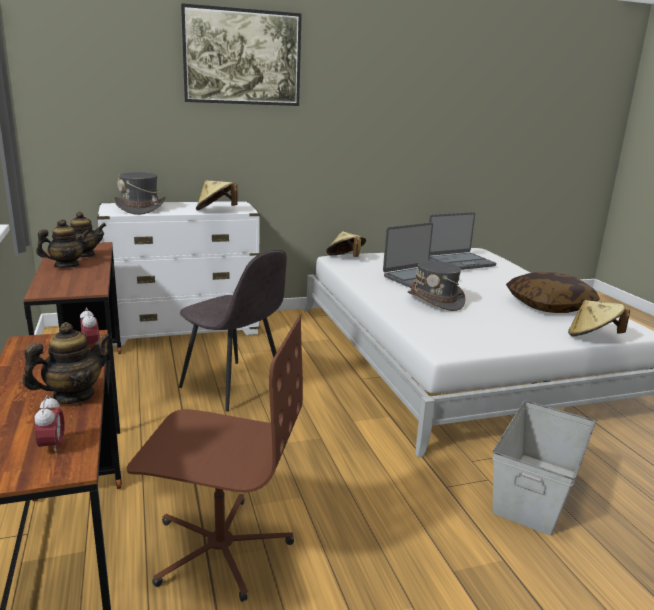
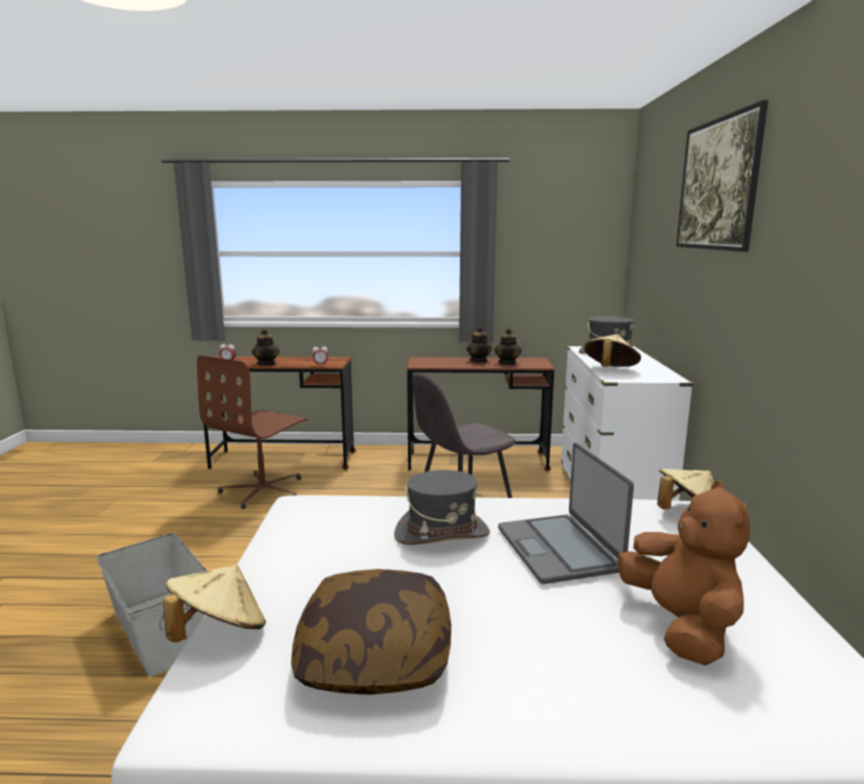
camera: 110 degrees right, 5 degrees down
(459, 262) = (681, 626): laptop -> brown plush toy

